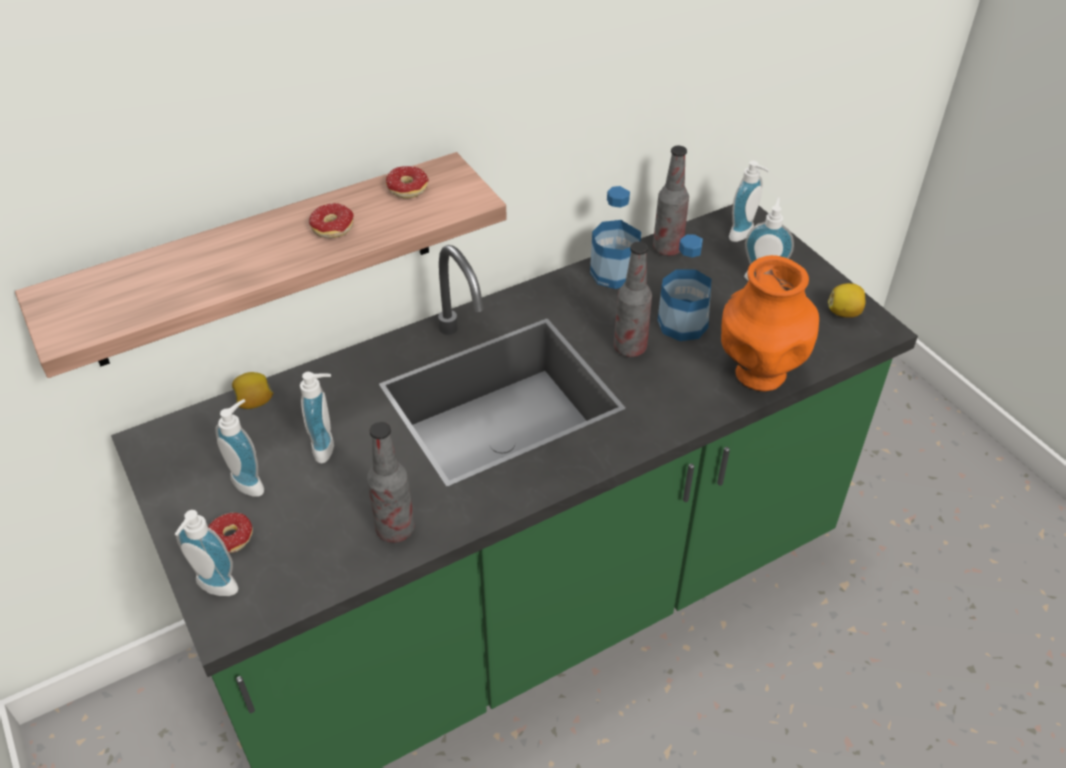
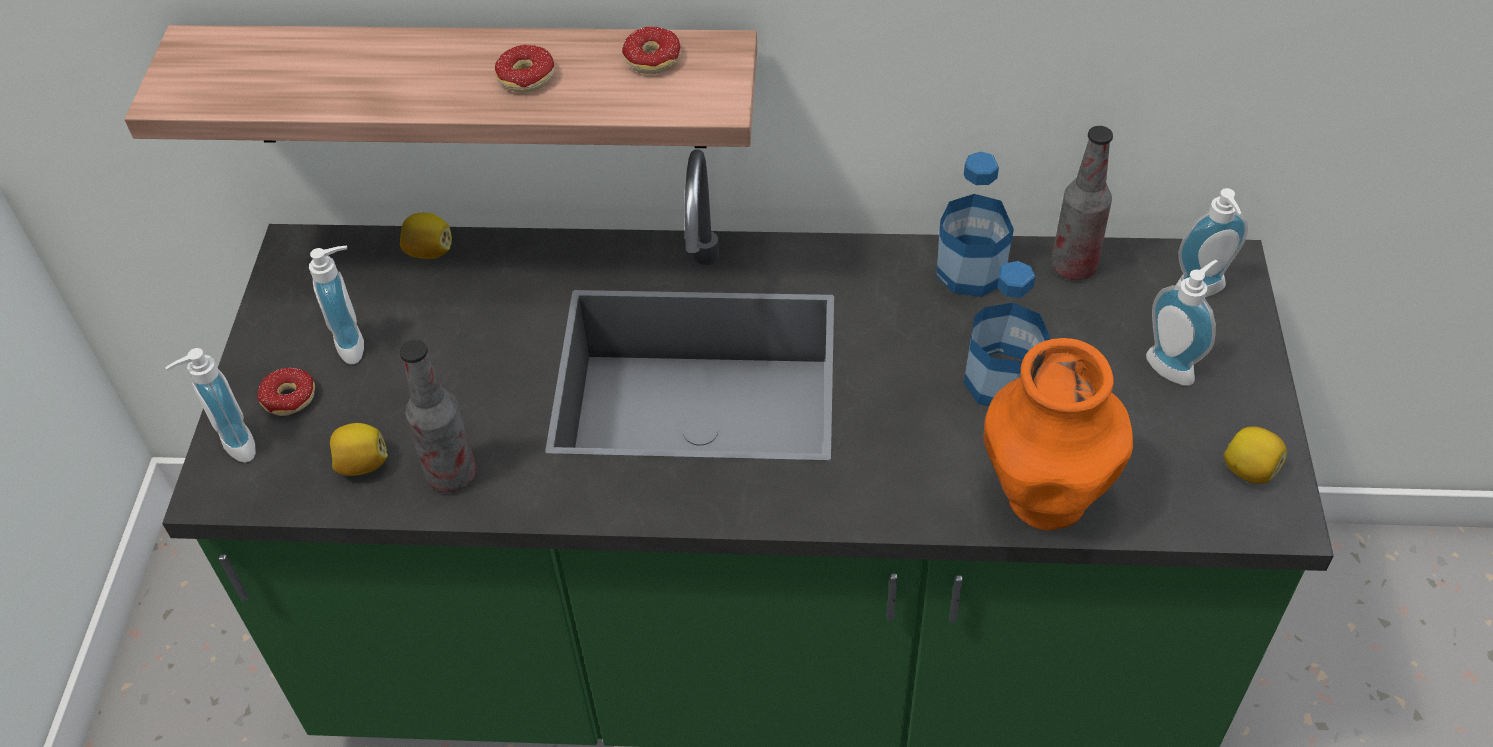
camera: 35 degrees right, 5 degrees up
(324, 553) = (362, 464): none -> lemon
(328, 447) = (460, 342): soap dispenser -> none
(630, 348) = (904, 382): bottle -> none

